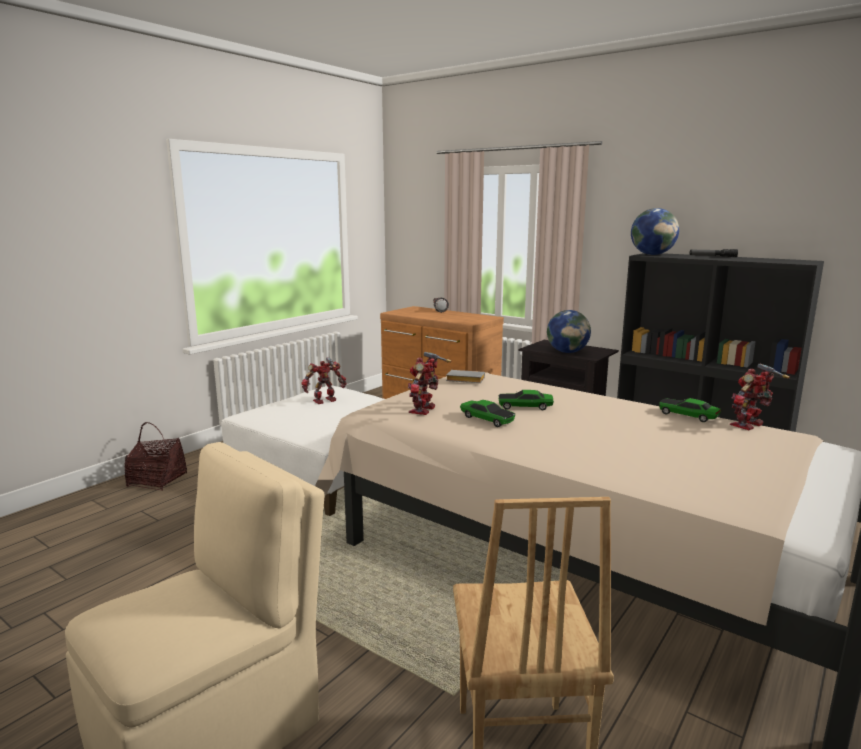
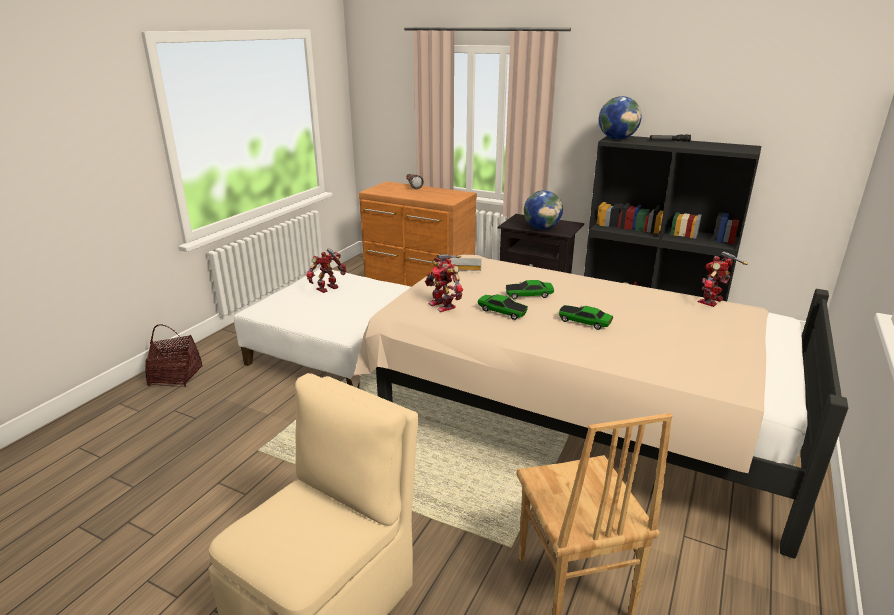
camera: 10 degrees left, 10 degrees up
(424, 410) = (443, 305): toy robot -> toy robot turned 45 degrees counterclockwise
(688, 416) = (663, 295): toy car -> toy car (584, 322)

